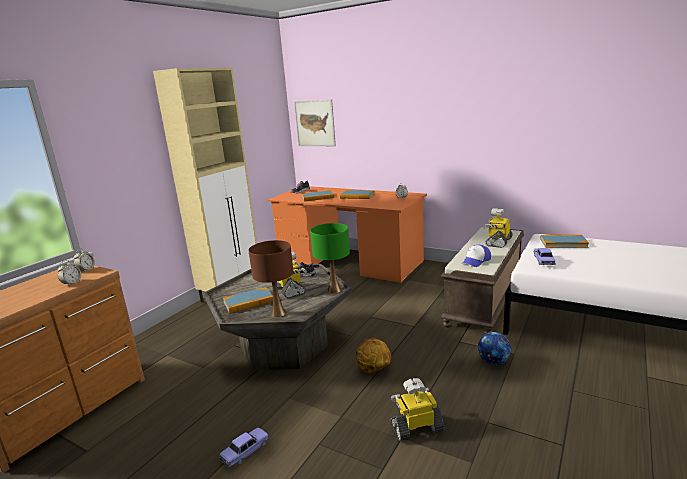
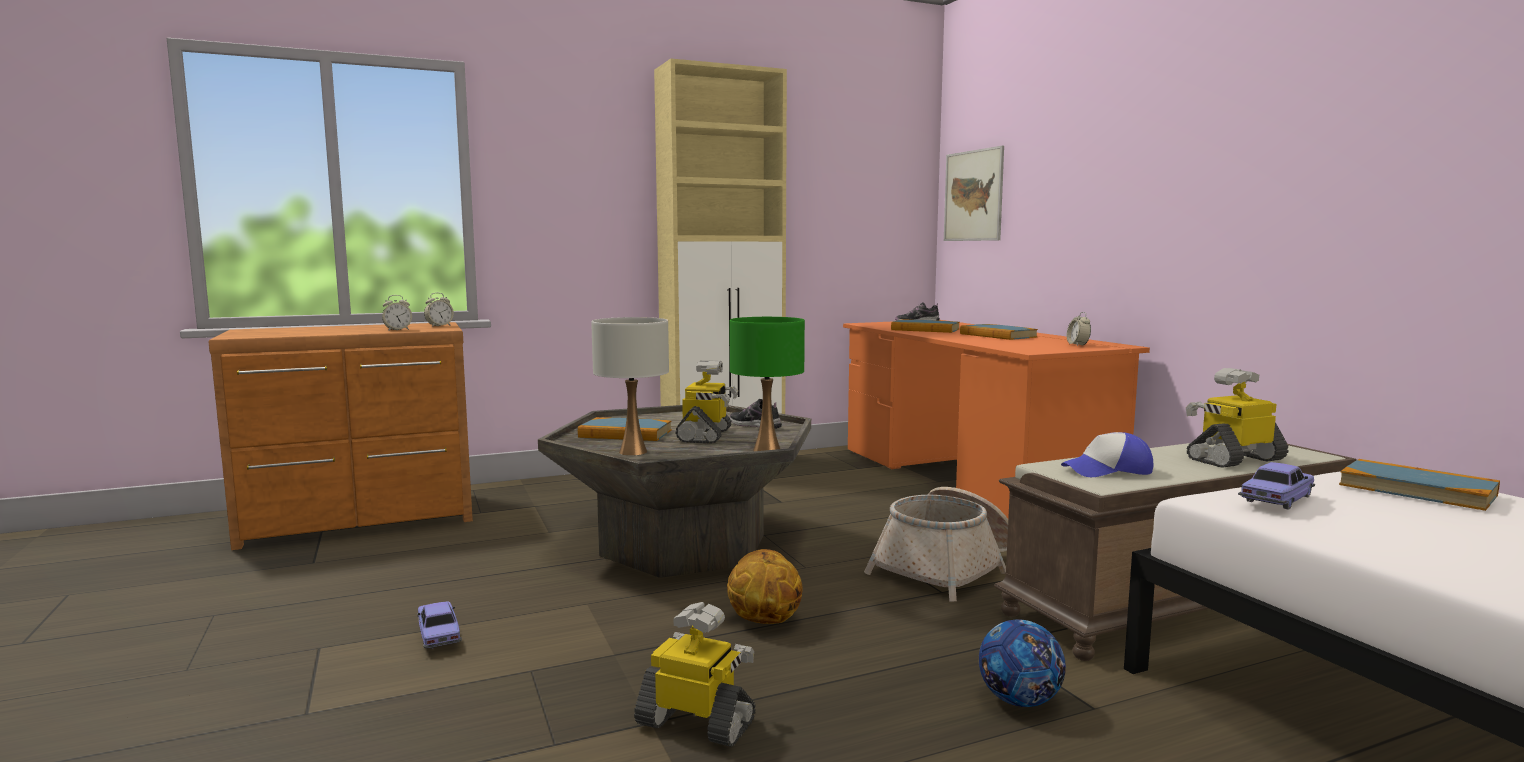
camera: 35 degrees right, 10 degrees down
(245, 451) = (439, 635): toy car -> toy car turned 105 degrees counterclockwise
(278, 313) = (633, 452): brown table lamp -> white table lamp
(401, 314) = (946, 568): none -> basket

